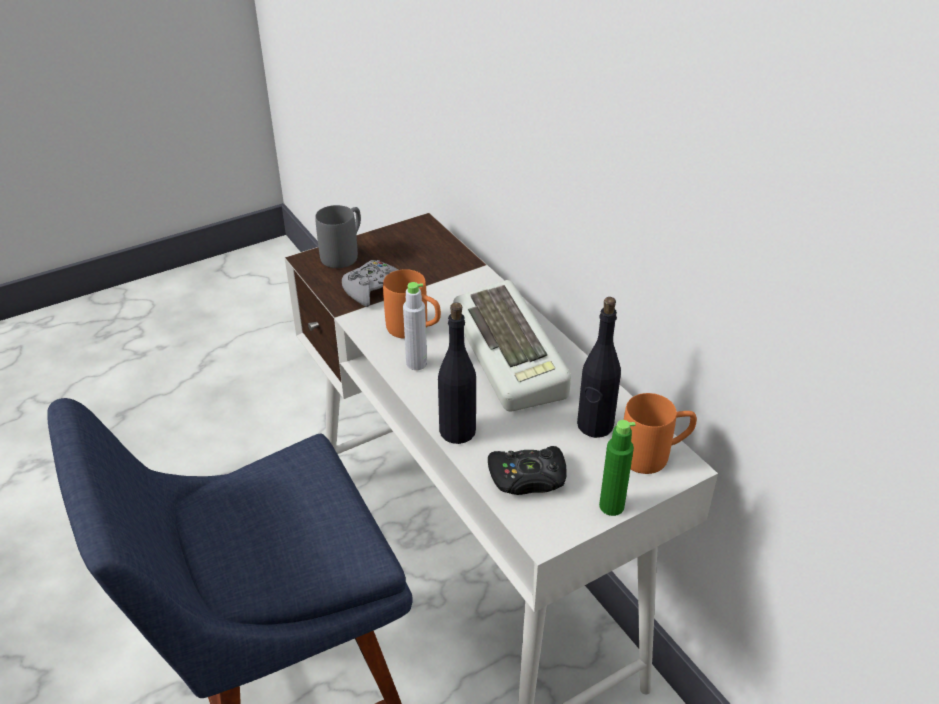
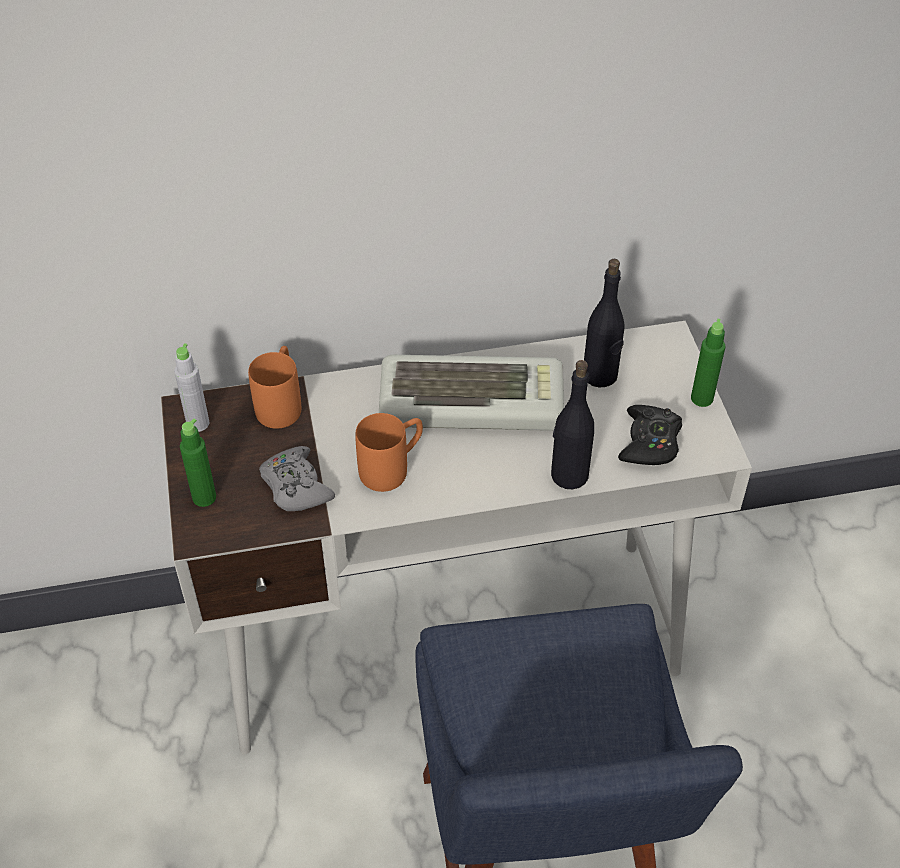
camera: 70 degrees left, 10 degrees up
(344, 253) = (204, 497): grey mug -> green bottle
(416, 363) = (451, 481): grey bottle -> grey bottle (198, 423)
(655, 455) = (651, 350): orange mug -> orange mug (281, 403)

